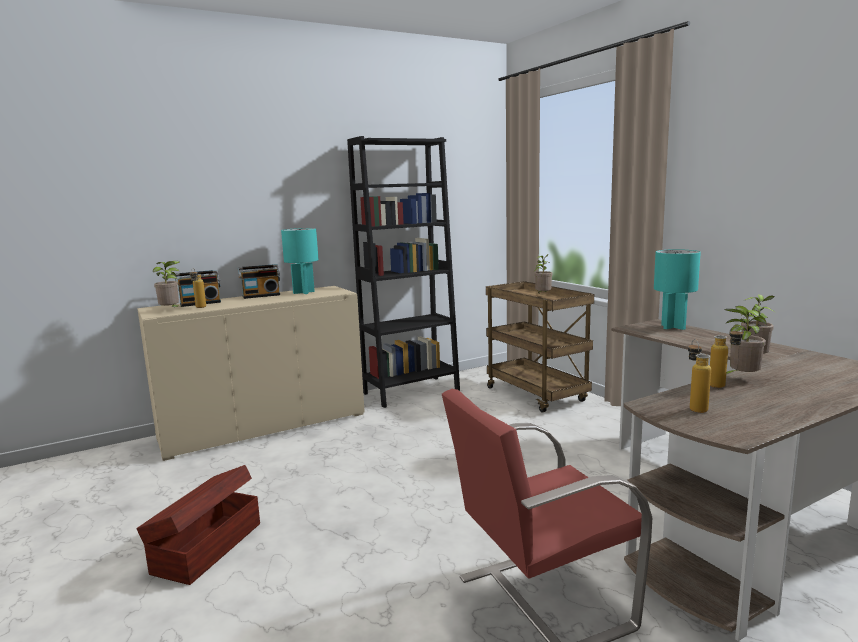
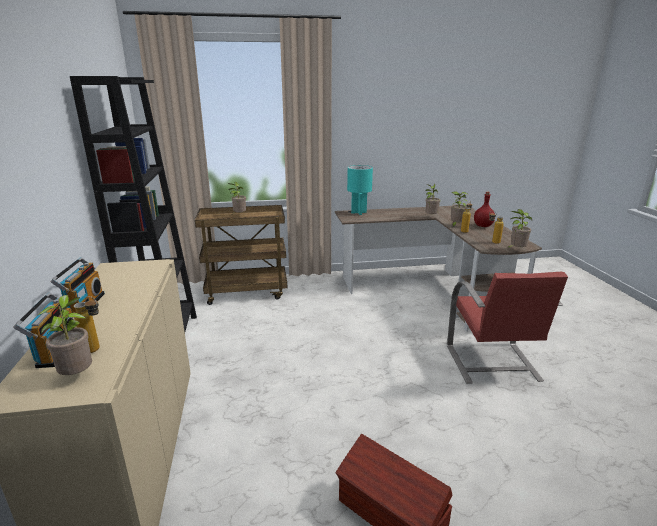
camera: 70 degrees left, 10 degrees up
(303, 292) = (115, 280): turquoise table lamp -> none
(680, 426) = (516, 250): none -> potted plant
(791, 395) = (482, 226): none -> red bottle

